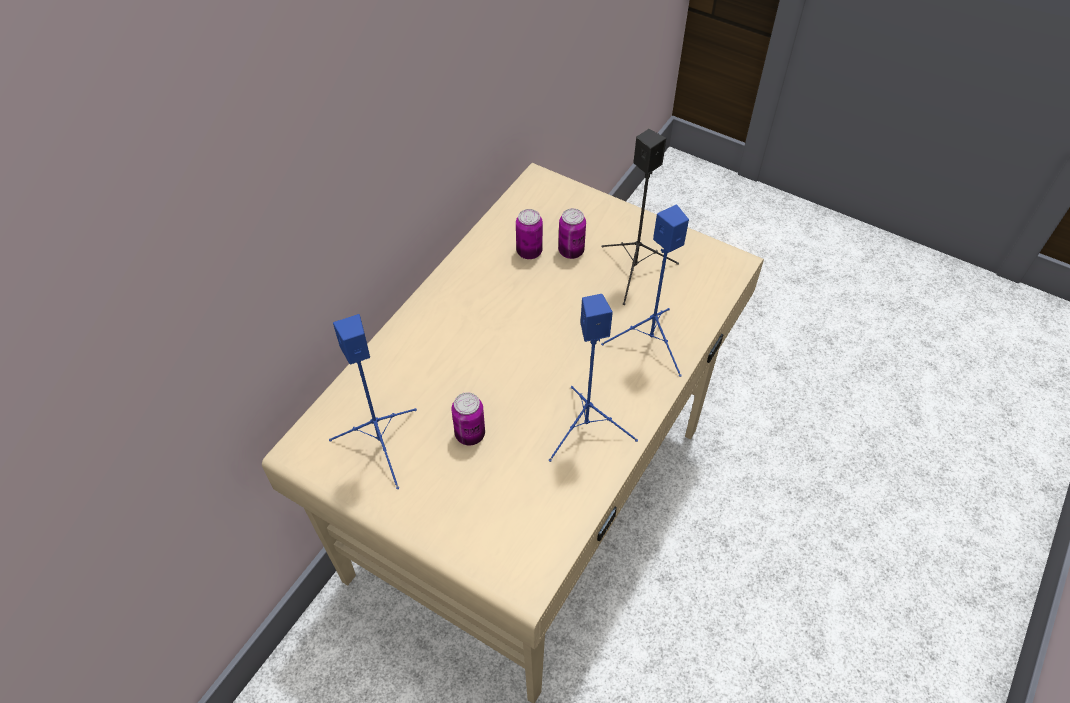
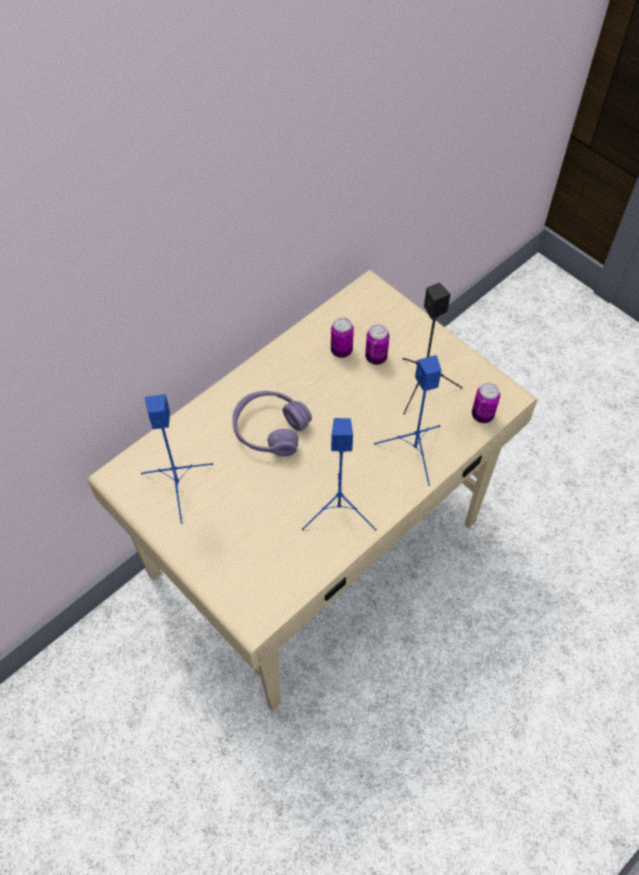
camera: 15 degrees right, 5 degrees up
(470, 434) = (248, 494): can -> can (482, 415)
(474, 355) = (270, 429): none -> purple headphones

